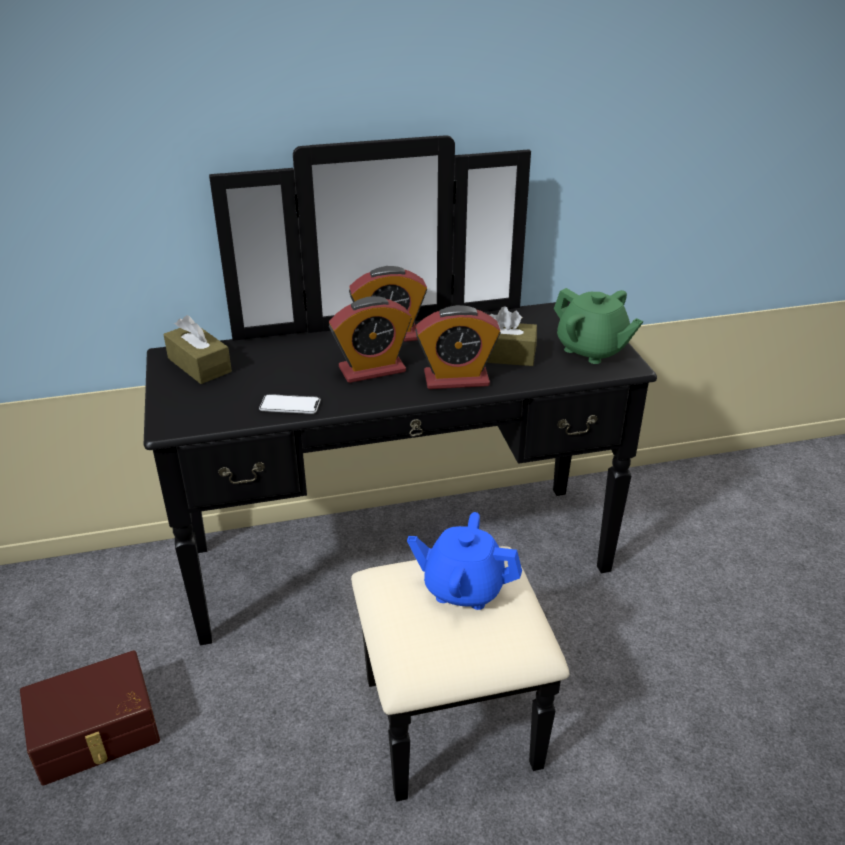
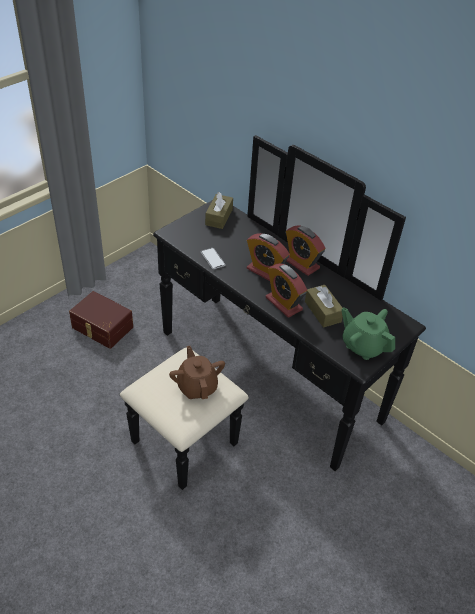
camera: 55 degrees right, 10 degrees up
(463, 588) = (197, 386): blue teapot -> brown teapot
(592, 350) = (363, 346): green teapot -> green teapot turned 120 degrees clockwise

